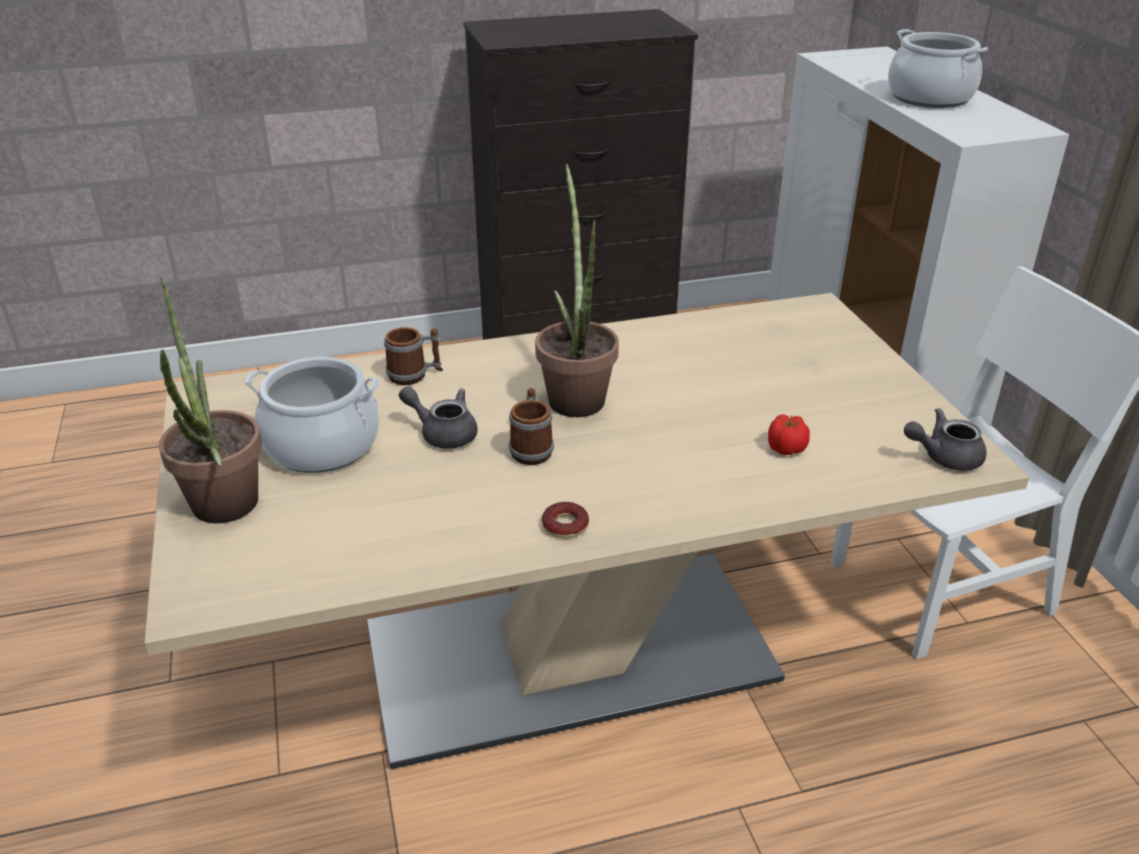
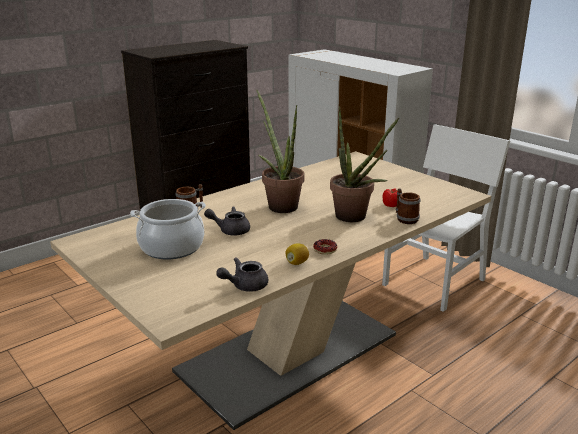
camera: 25 degrees left, 10 degrees down
(224, 513) = (147, 283): potted plant -> potted plant (355, 218)
(490, 541) = (297, 263): none -> lemon
(531, 448) = (280, 227): mug -> mug (405, 218)
(929, 98) = (365, 63): cooking pot -> none
(943, 457) = (455, 195): grey teapot -> grey teapot (244, 286)

